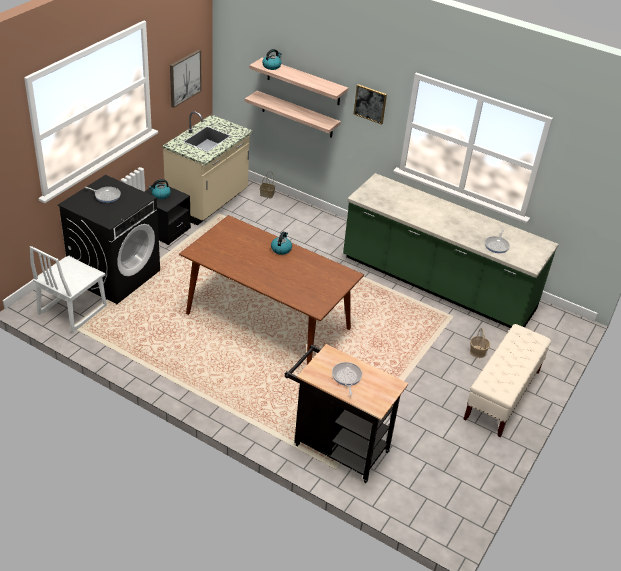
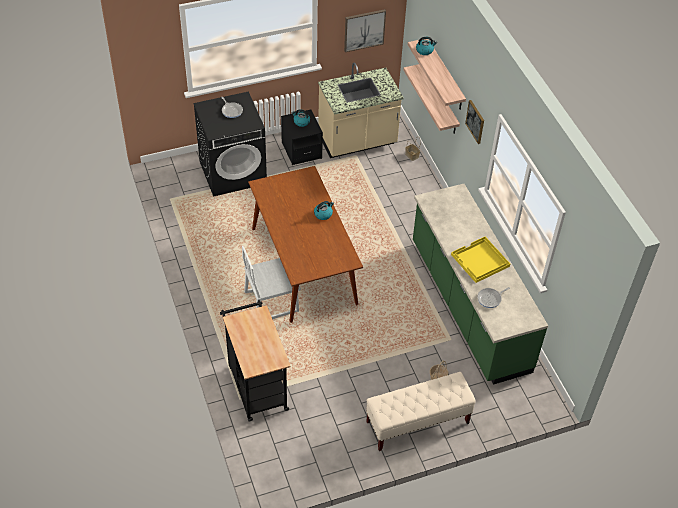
camera: 40 degrees right, 10 degrees up
(72, 310) = (181, 185): white chair -> white chair (271, 301)
(346, 377) = (253, 337): frying pan -> none
(455, 222) = (480, 261): none -> yellow tray

